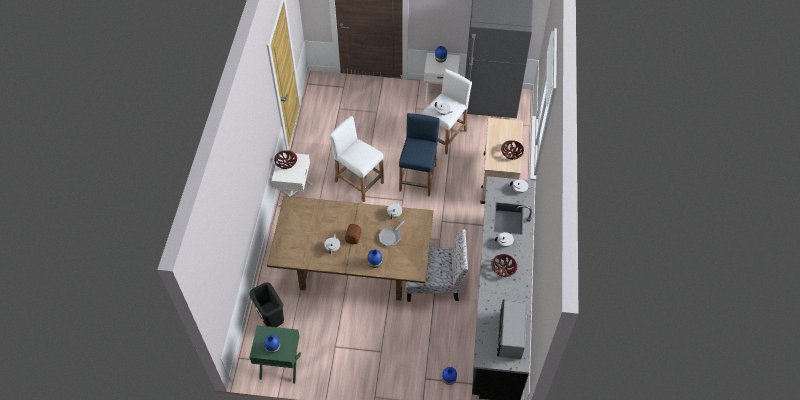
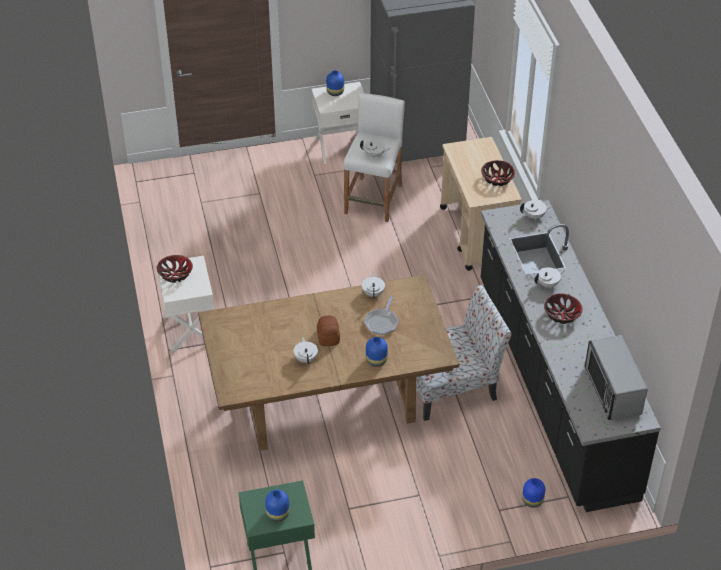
camera: 20 degrees left, 10 degrees down
(271, 319) = (235, 501): black trash can -> none
(359, 182) = (278, 288): white stool -> none
(418, 178) = (362, 261): blue stool -> none

